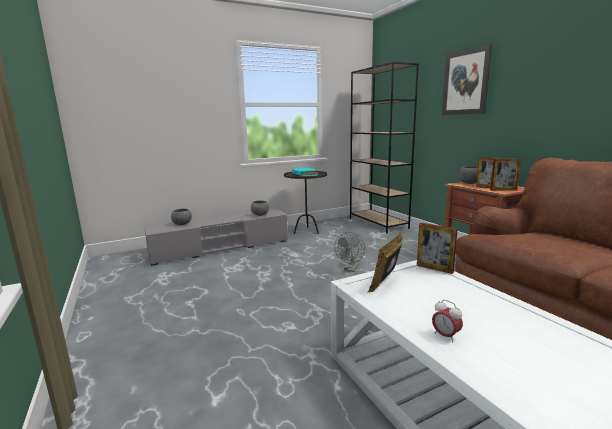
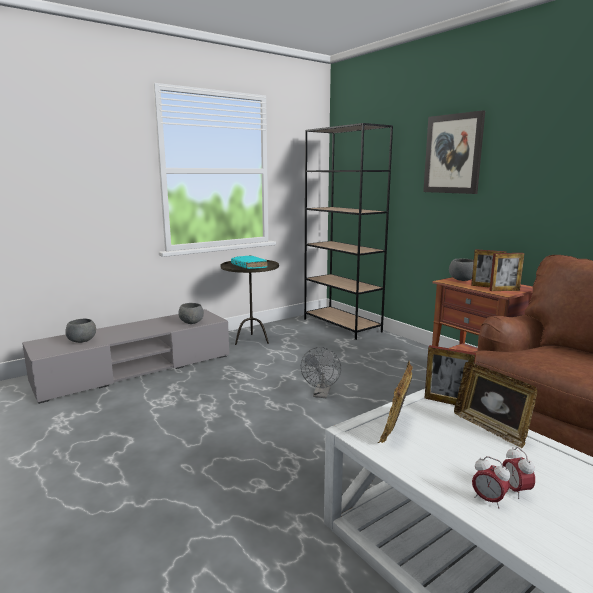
camera: 10 degrees left, 0 degrees up
(466, 288) = (491, 428): none -> picture frame
(471, 331) = (515, 490): none -> alarm clock

